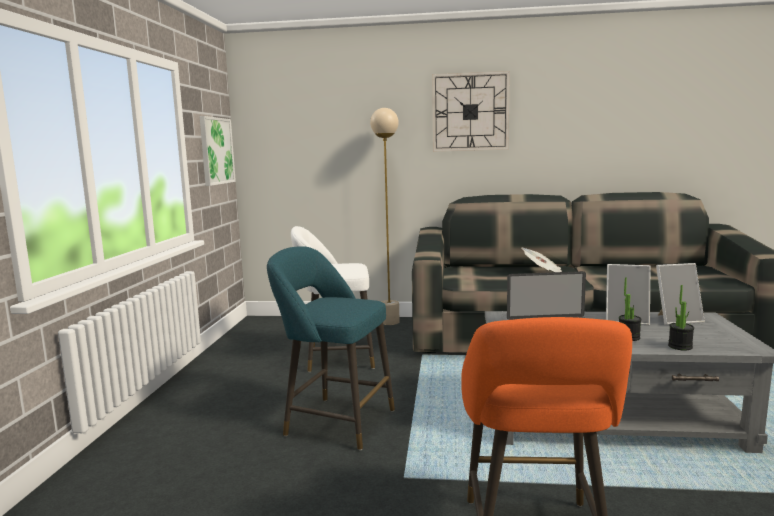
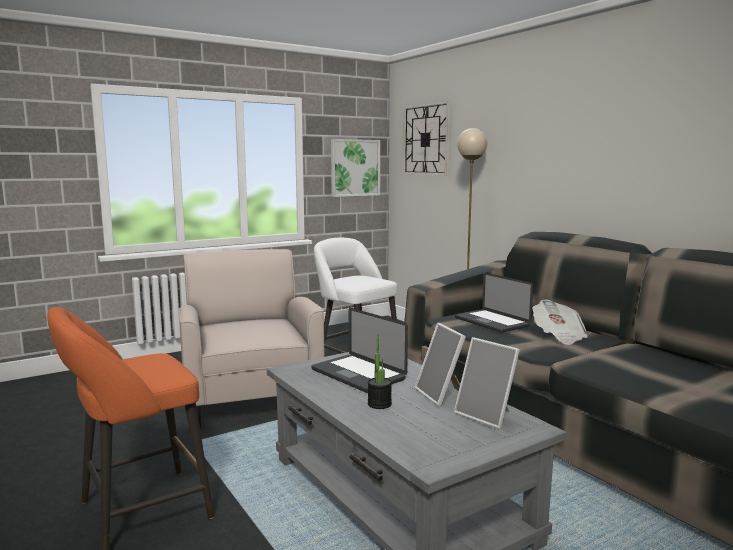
camera: 50 degrees right, 0 degrees up
(334, 421) = (250, 397): turquoise stool -> beige armchair
(470, 112) = (561, 131): wall clock -> wall clock (426, 139)
(484, 276) = (491, 322): none -> laptop
(680, 346) = (381, 428): potted plant -> none

